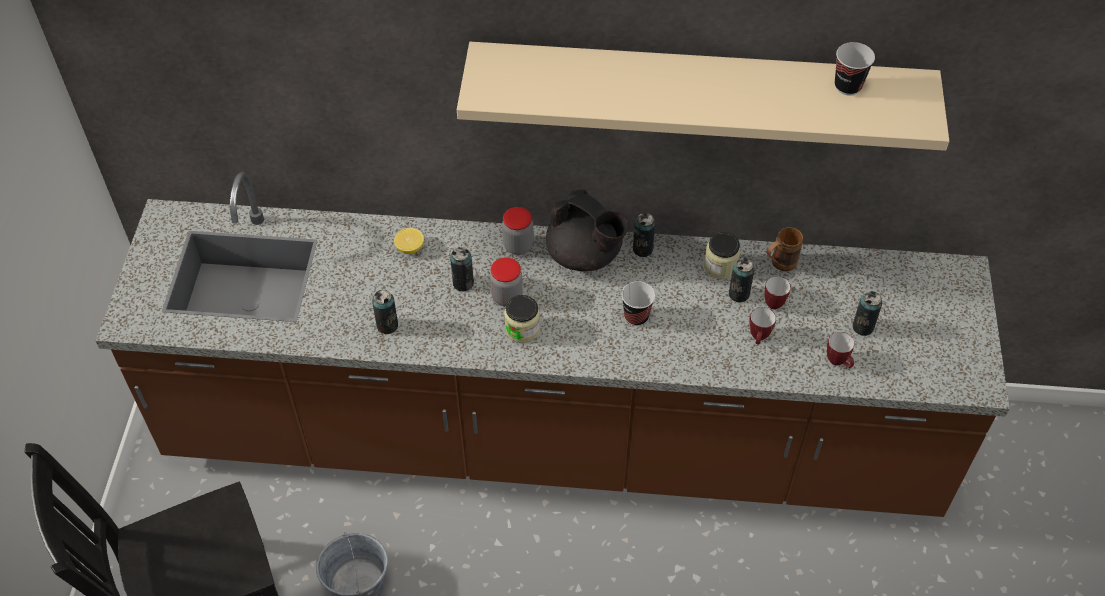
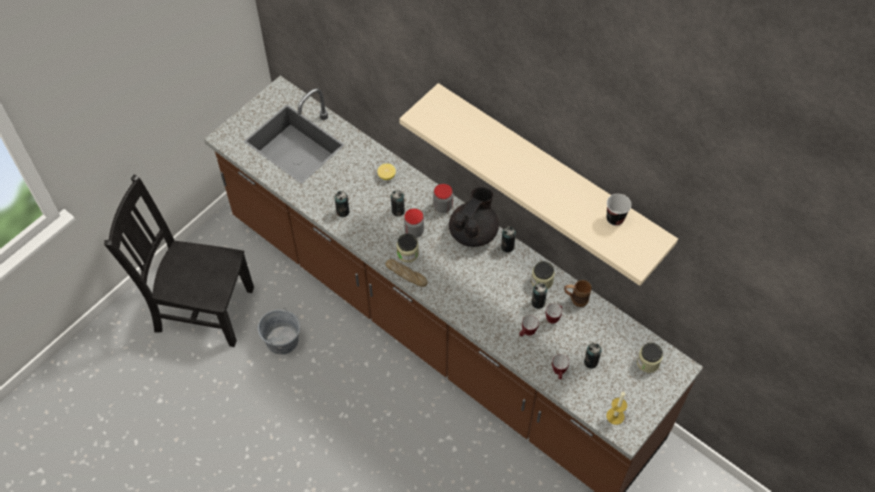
camera: 35 degrees right, 5 degrees up
(543, 357) = (406, 275): none -> bread
(585, 255) = (473, 232): black teapot -> black teapot turned 135 degrees counterclockwise
(636, 316) = (472, 282): cup -> none
(925, 288) = (648, 362): none -> jar
(947, 373) = (615, 416): none -> candle

